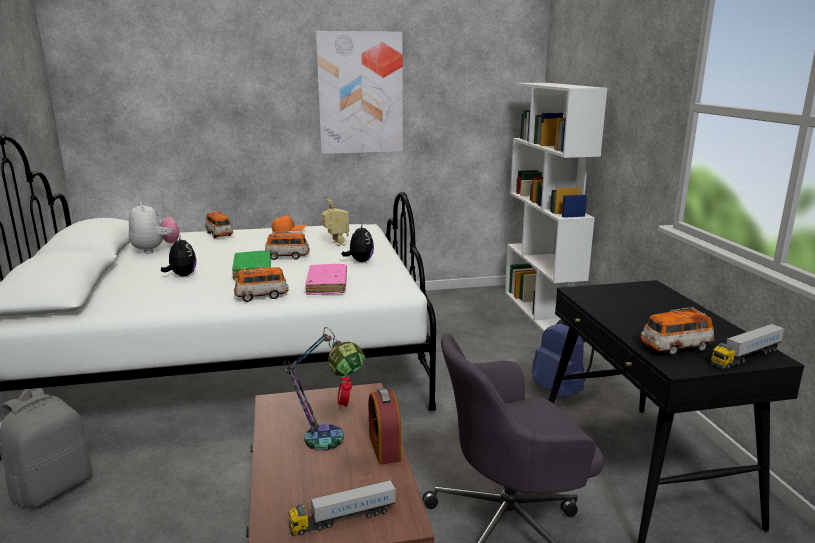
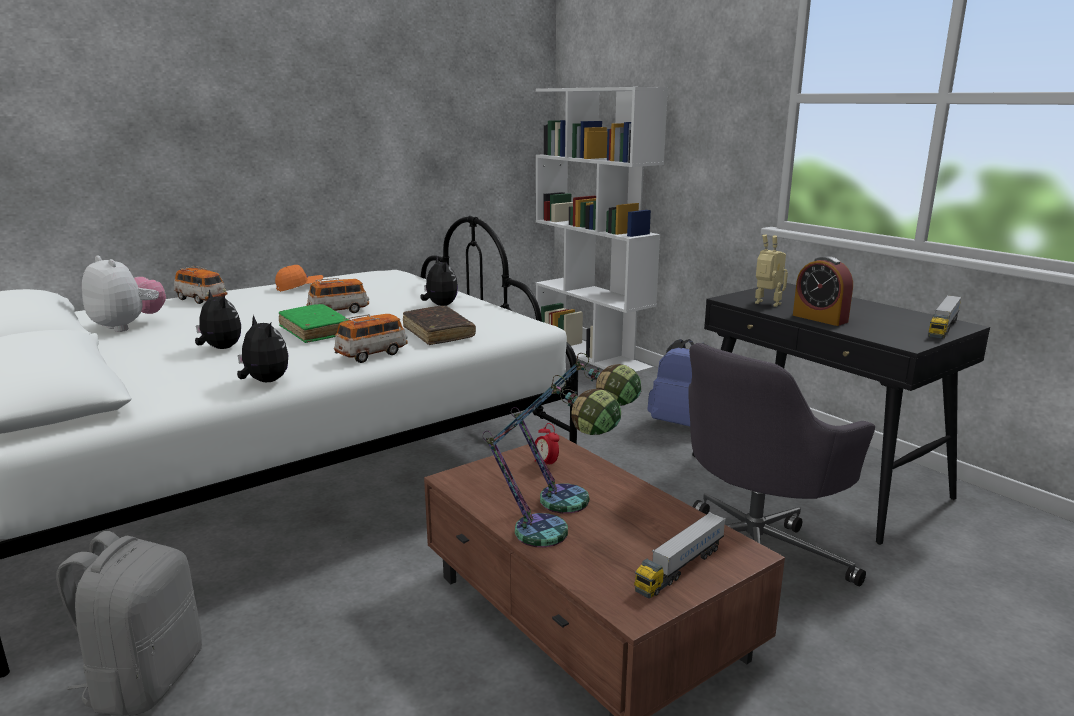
camera: 25 degrees left, 0 degrees up
(174, 306) = (264, 381): none -> plush toy
(286, 467) = (555, 537): none -> table lamp
(327, 285) = (438, 333): pink book -> brown book
(336, 244) = (382, 292): toy robot -> toy robot (766, 304)
(360, 93) = (354, 101): picture -> none
(384, 448) = (639, 493): alarm clock -> alarm clock (820, 318)
(675, 348) = (882, 330): toy car -> none

